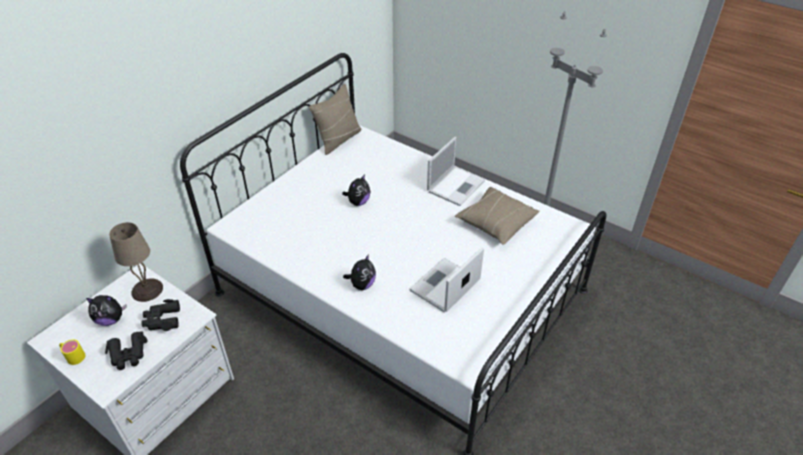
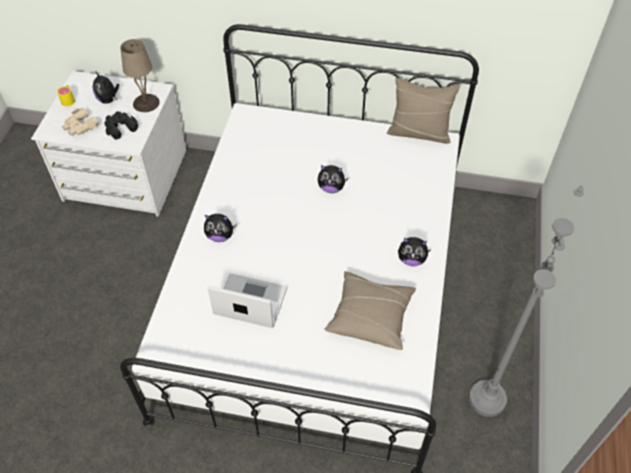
camera: 65 degrees right, 10 degrees up
(128, 354) = (80, 126): black binoculars -> beige binoculars
(456, 185) = (411, 259): laptop -> plush toy

